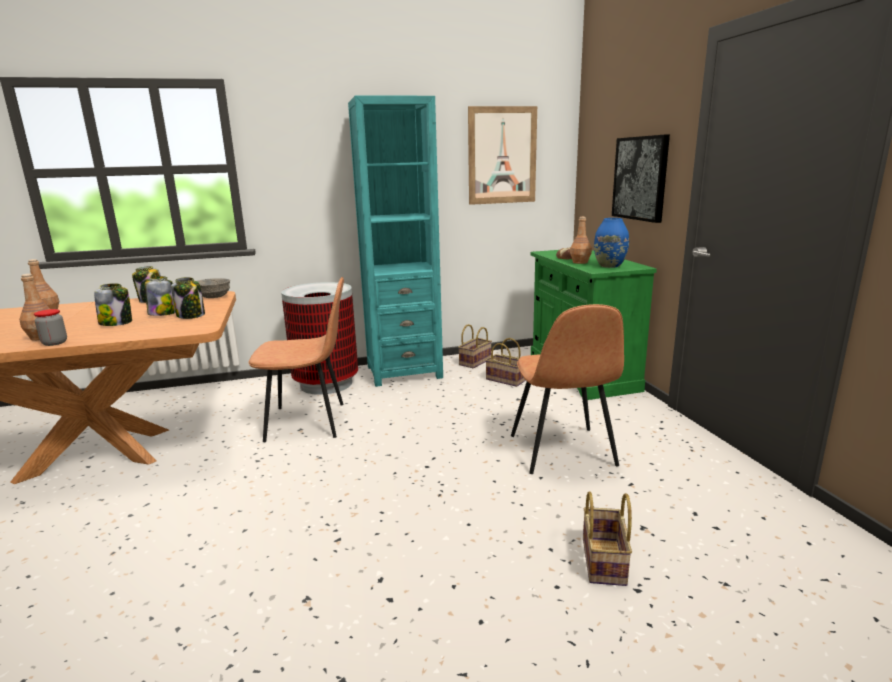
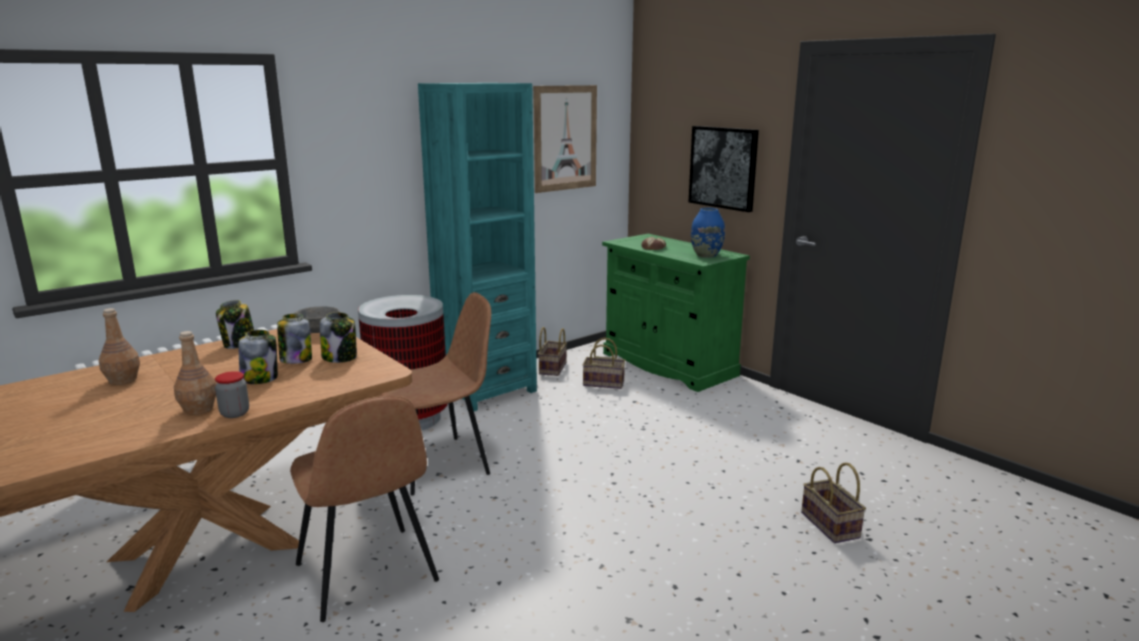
camera: 25 degrees left, 0 degrees up
(562, 452) = (721, 444): brown chair -> brown chair (367, 575)
(580, 262) = (673, 253): brown bottle -> none

